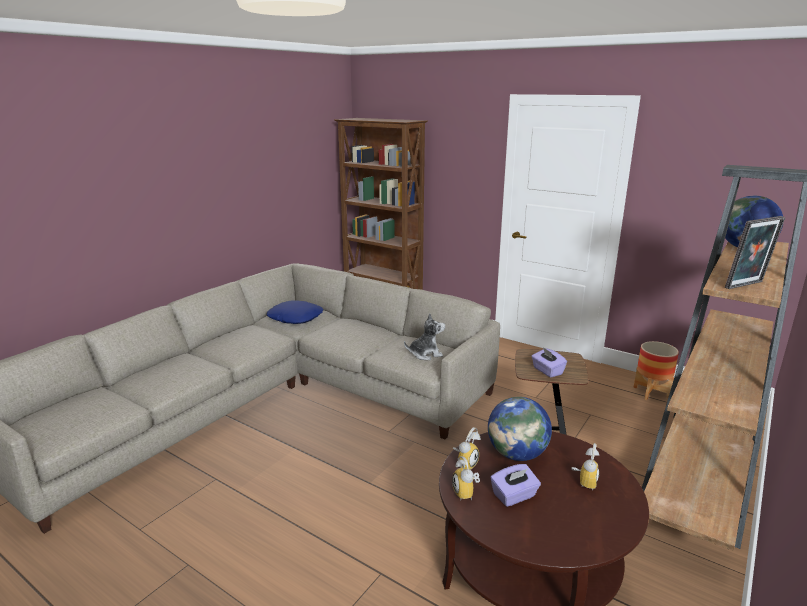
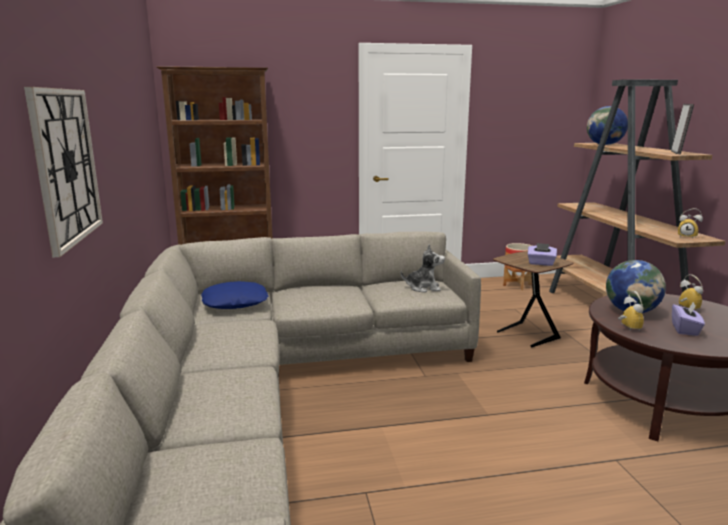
camera: 45 degrees left, 5 degrees down
(130, 211) = (66, 166): none -> wall clock
(425, 354) = (423, 288): plush toy -> plush toy turned 60 degrees clockwise
(467, 493) = (669, 340): alarm clock -> alarm clock (687, 237)

